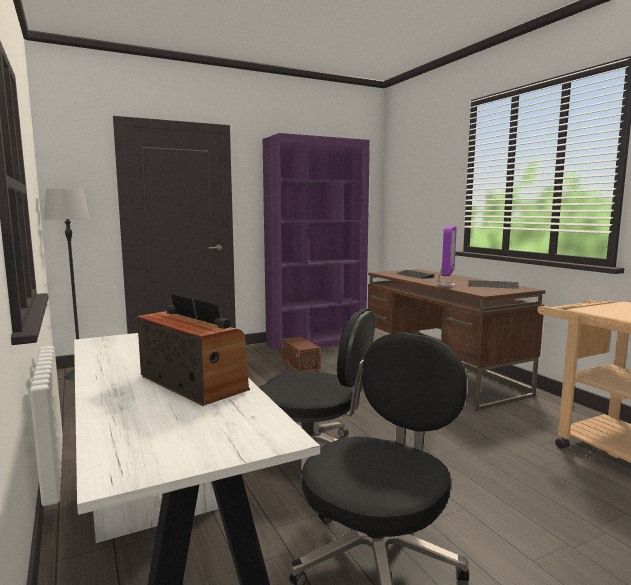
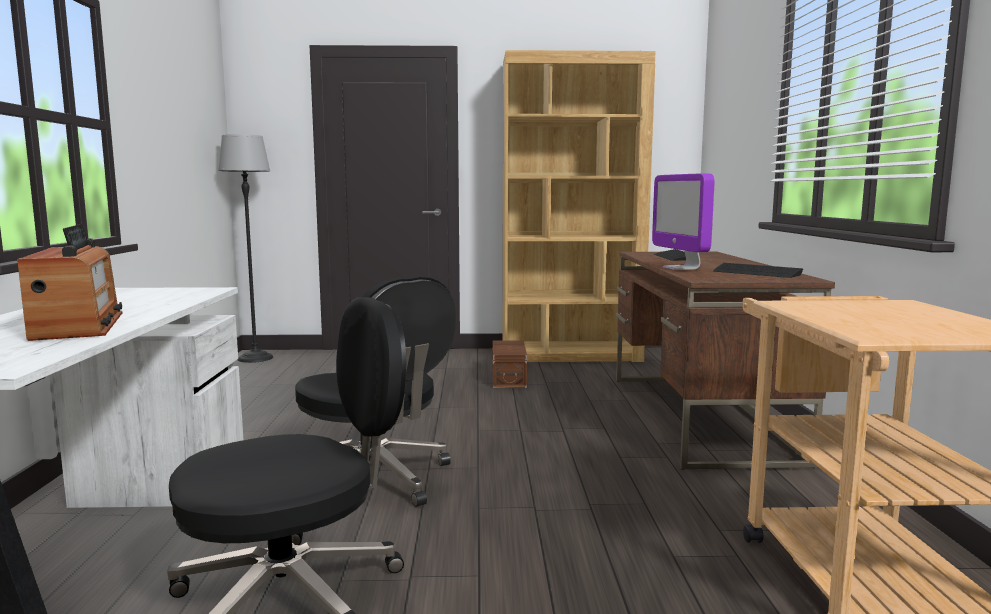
camera: 25 degrees right, 0 degrees up
(316, 342) = (571, 355): purple bookcase -> brown bookcase
(446, 285) = (681, 268): monitor -> monitor turned 120 degrees clockwise

